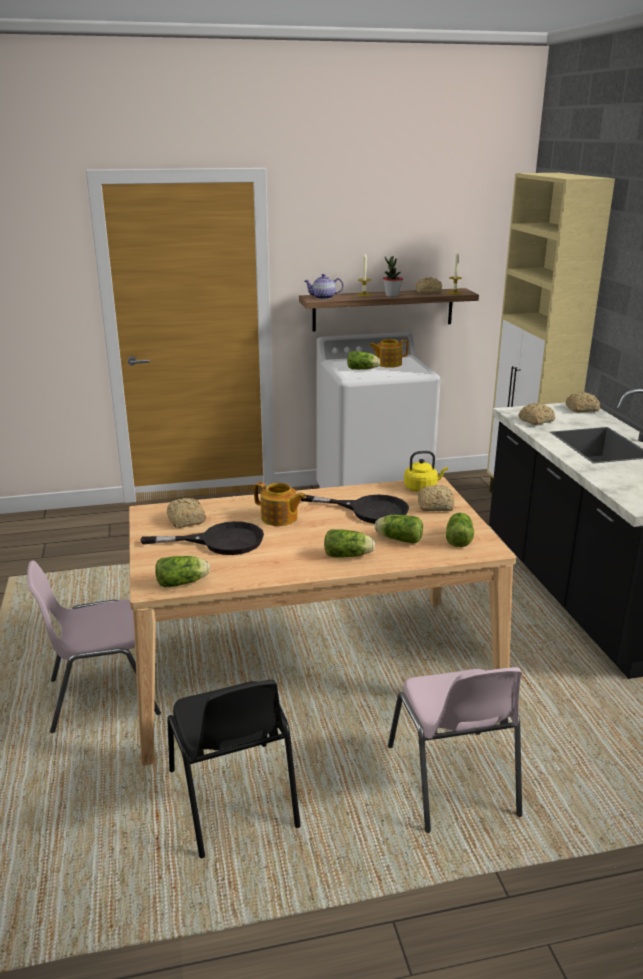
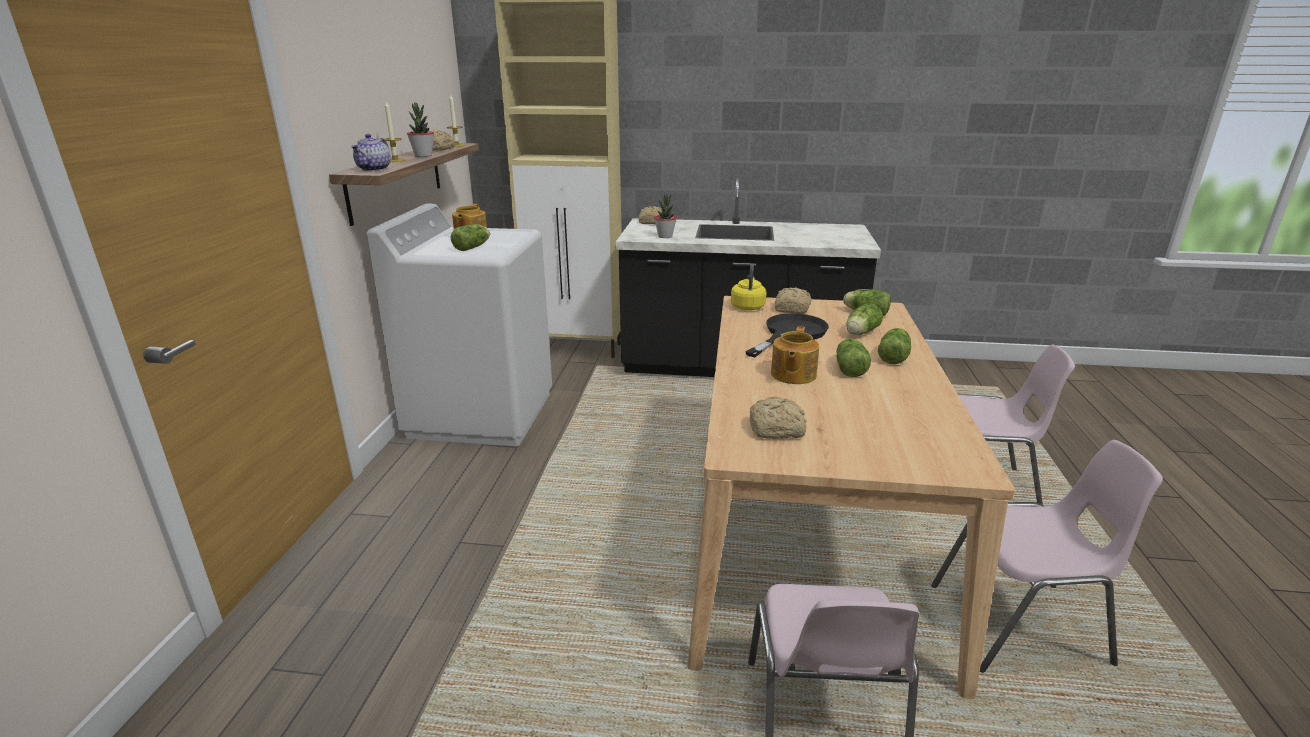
camera: 70 degrees left, 0 degrees up
(184, 582) = (958, 448): lettuce -> lettuce (849, 368)
(220, 541) = (847, 414): black frying pan -> none
(233, 799) = (1021, 625): black chair -> pink chair
(279, 518) = (792, 375): teapot -> teapot turned 150 degrees clockwise
(535, 421) = (665, 236): bread -> potted plant

